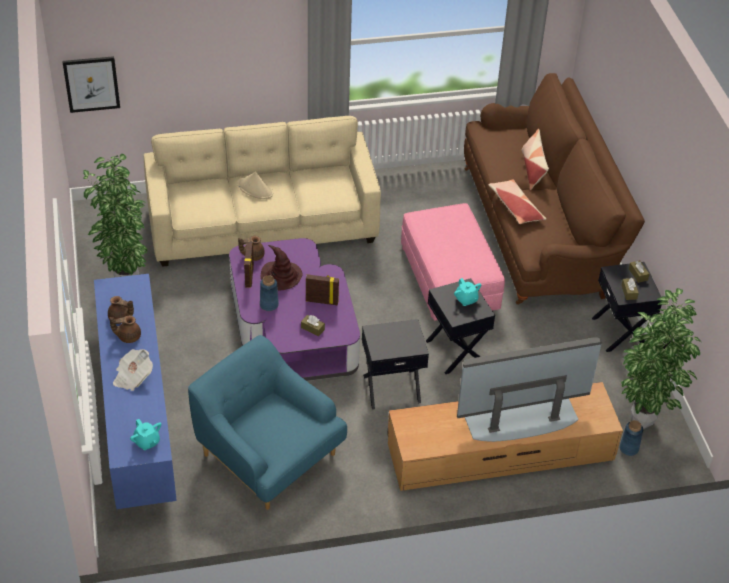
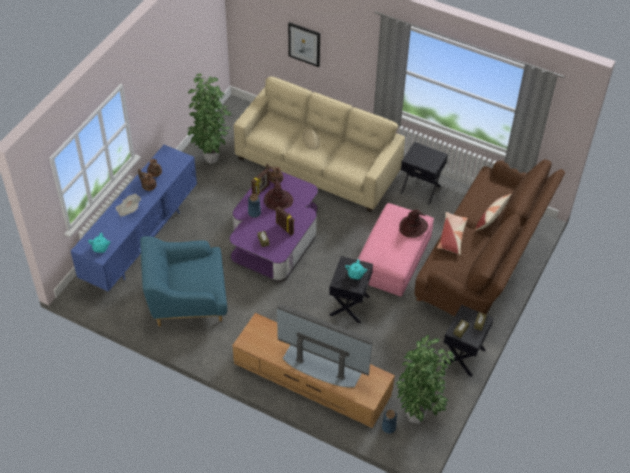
camera: 40 degrees right, 5 degrees up
(91, 83) = (247, 27): picture -> picture (304, 44)
(268, 454) = (187, 298): blue armchair -> blue armchair turned 90 degrees counterclockwise
(391, 388) = (290, 304): black side table -> black side table (420, 189)
(459, 222) = (413, 227): none -> brown hat

